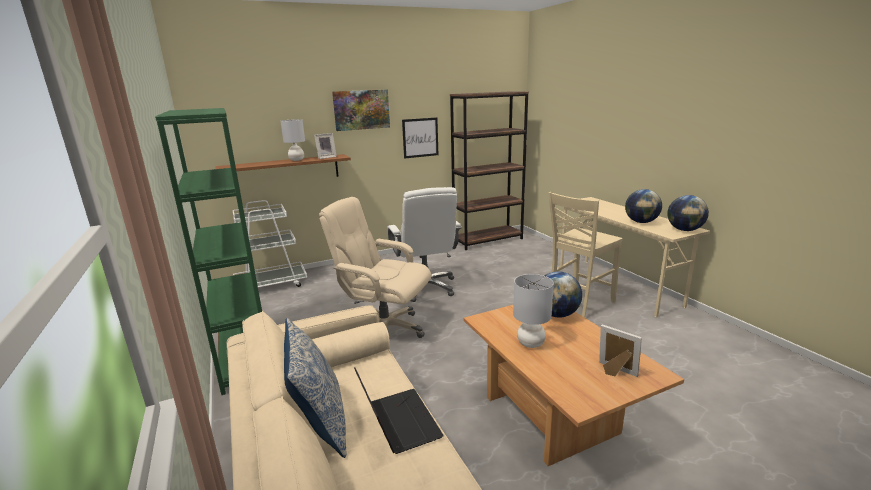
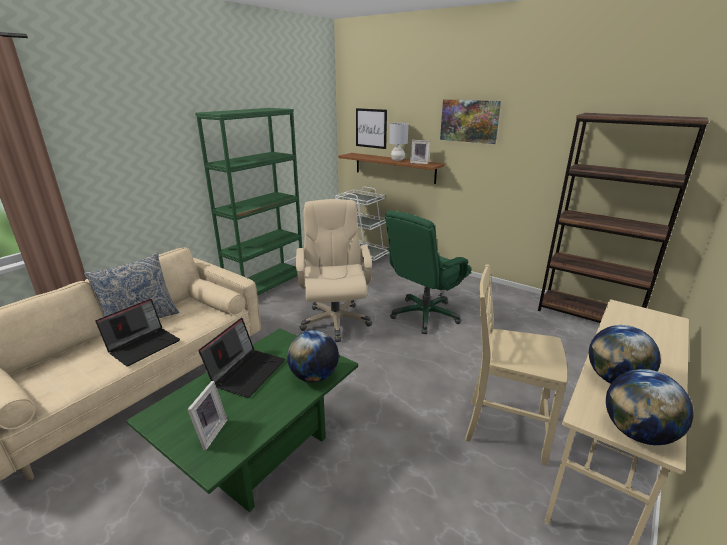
camera: 60 degrees right, 5 degrees up
(420, 137) = (531, 162): picture -> picture (371, 128)
(425, 287) = (424, 315): white office chair -> green office chair
(530, 343) = (247, 371): grey table lamp -> laptop
(554, 414) = (261, 453): brown coffee table -> green coffee table

